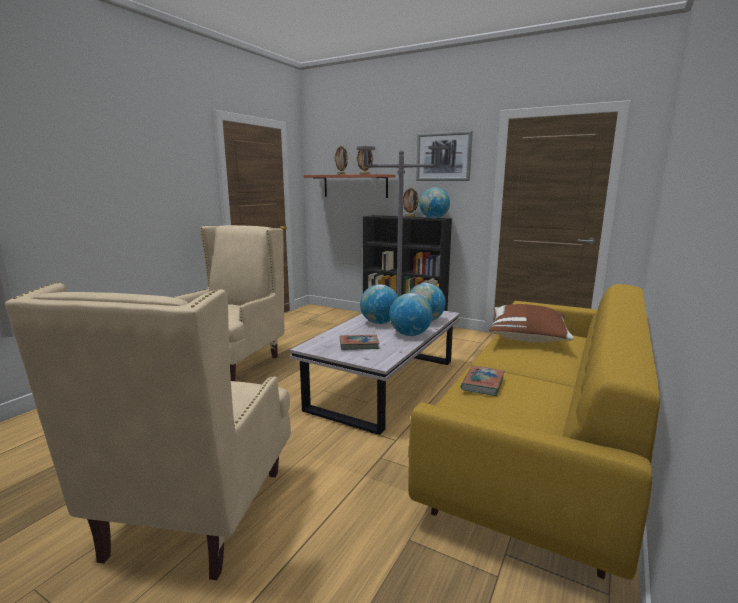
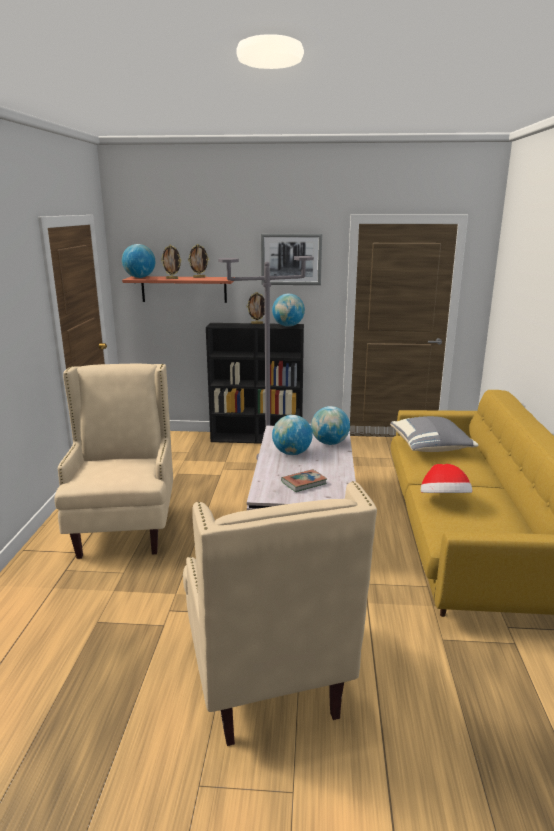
camera: 25 degrees left, 5 degrees up
(410, 334) = (334, 462): globe -> globe (140, 277)
(483, 384) = (443, 501): book -> hat
(527, 339) = (431, 448): brown pillow -> grey pillow

